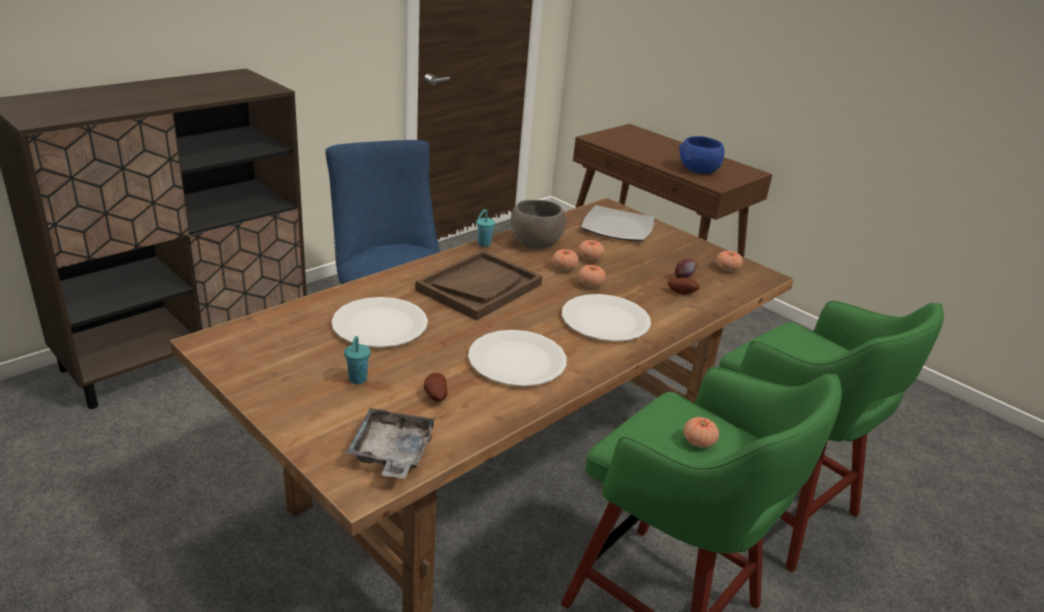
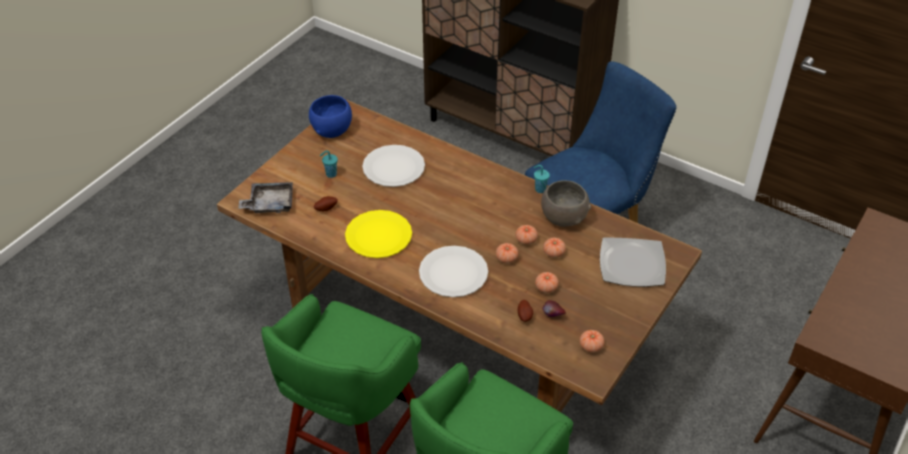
camera: 80 degrees right, 15 degrees up
(479, 287) = (468, 200): brown tray -> none
(517, 361) = (378, 235): white plate -> yellow plate
(698, 170) = (854, 319): blue bowl -> blue bowl (331, 129)
(698, 442) = (348, 347): tomato -> tomato (546, 288)

